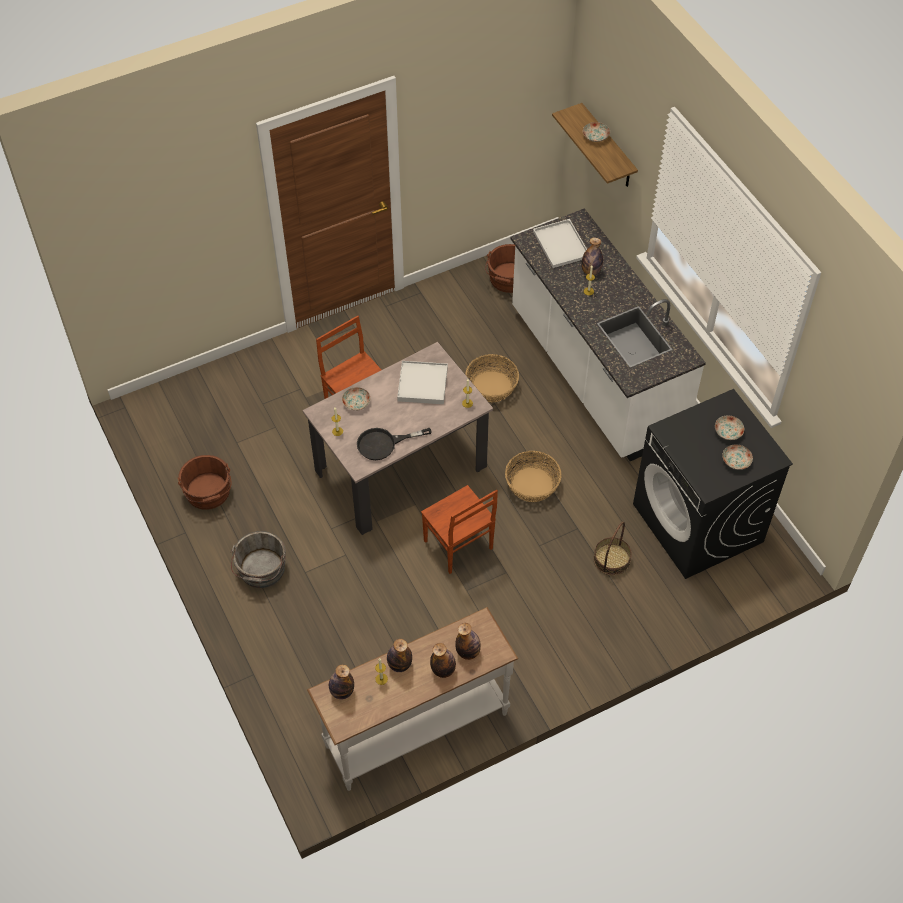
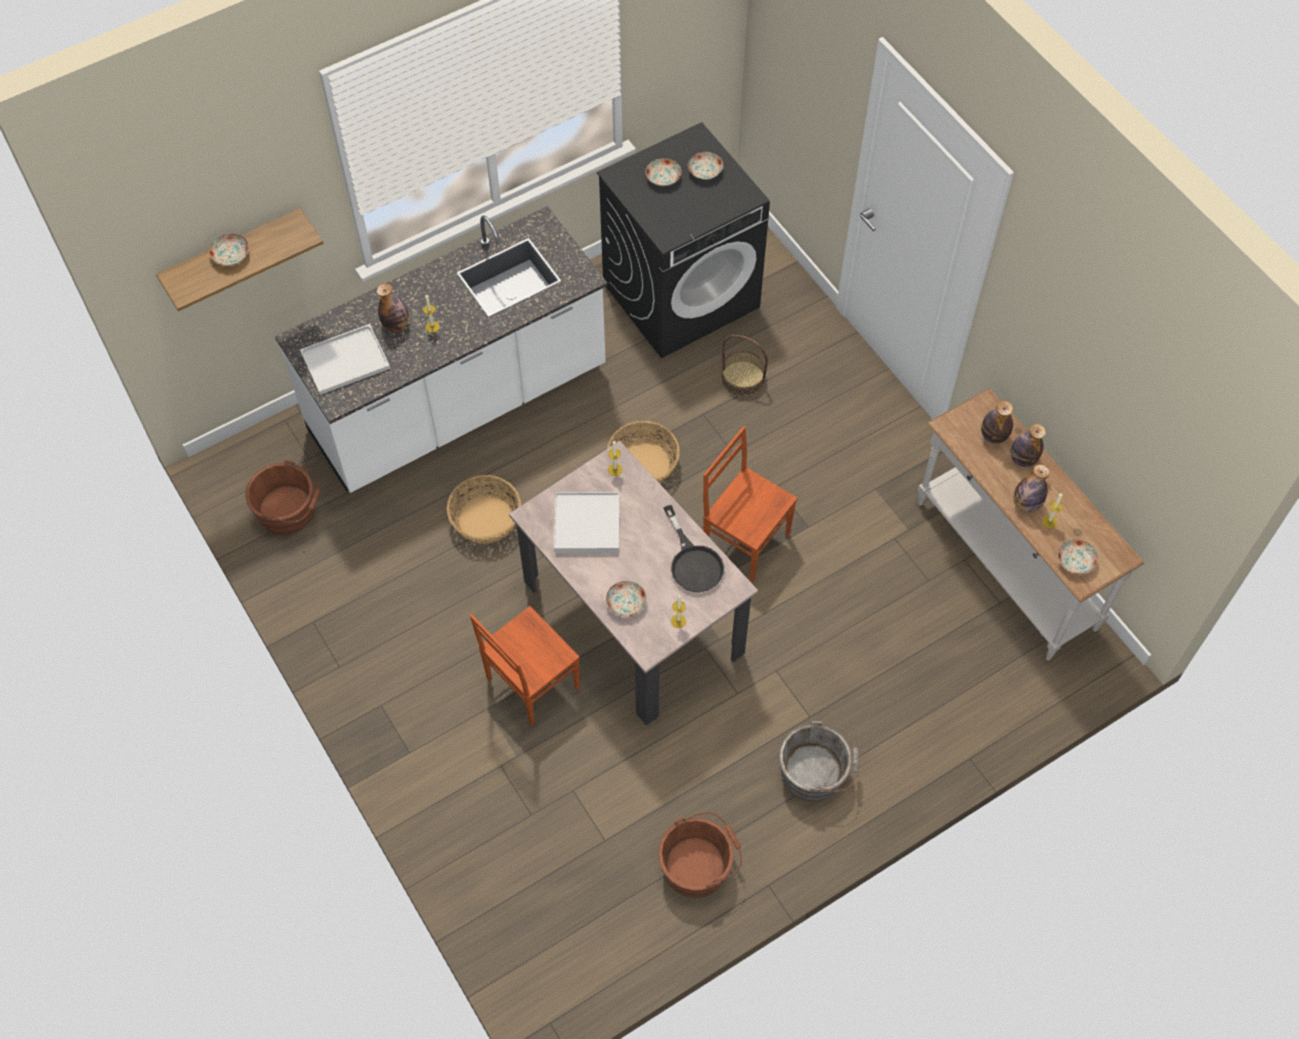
camera: 95 degrees left, 5 degrees up
(342, 691) = (1075, 562): bottle -> plate
(458, 546) = (745, 541): brown chair -> brown chair turned 105 degrees counterclockwise

